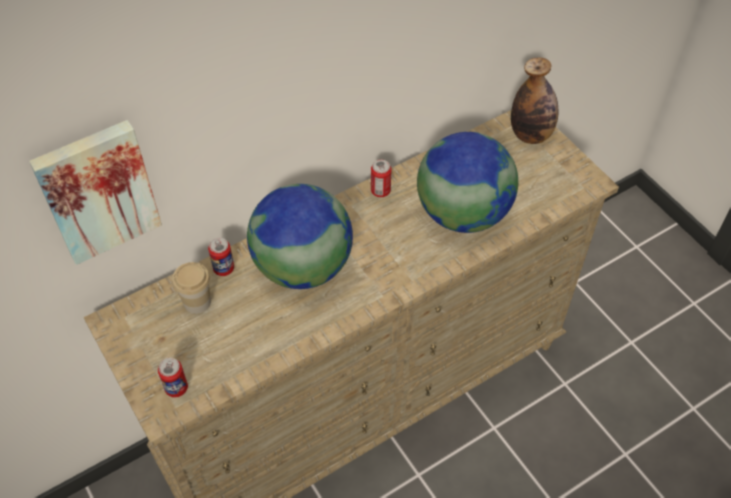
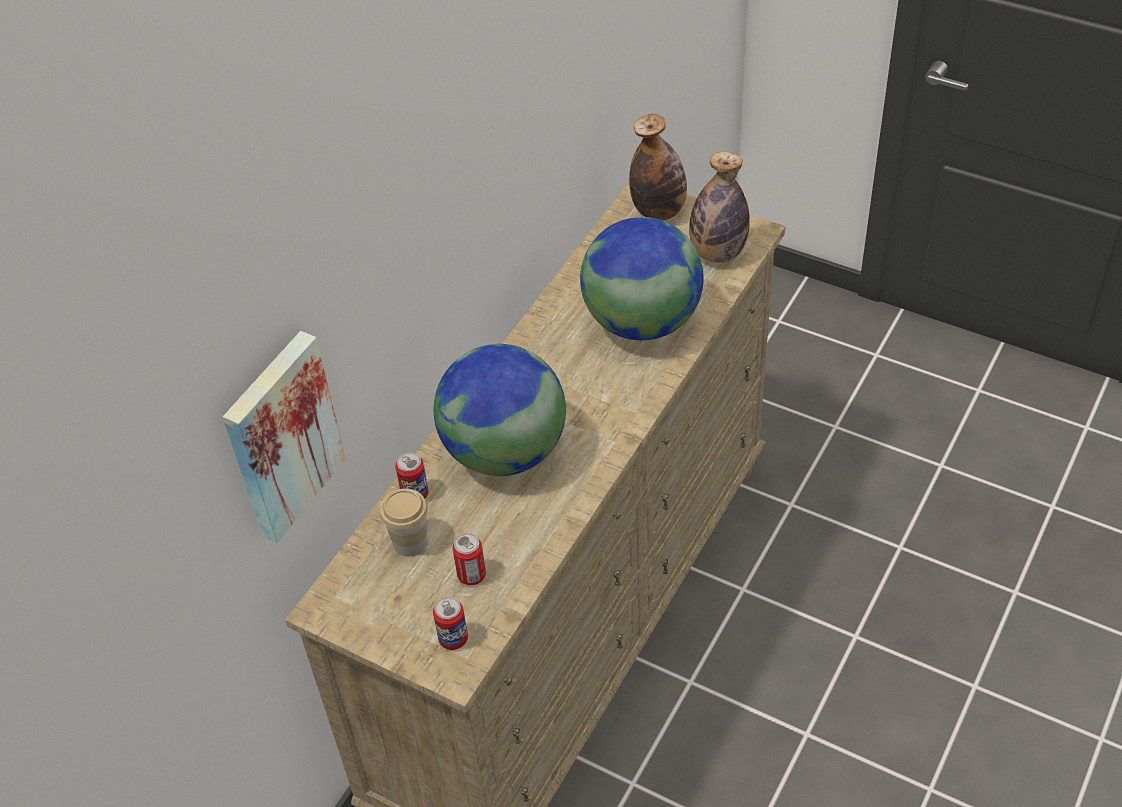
camera: 25 degrees left, 5 degrees down
(380, 191) = (535, 337): can -> can (471, 575)
(553, 185) = (717, 253): none -> bottle

